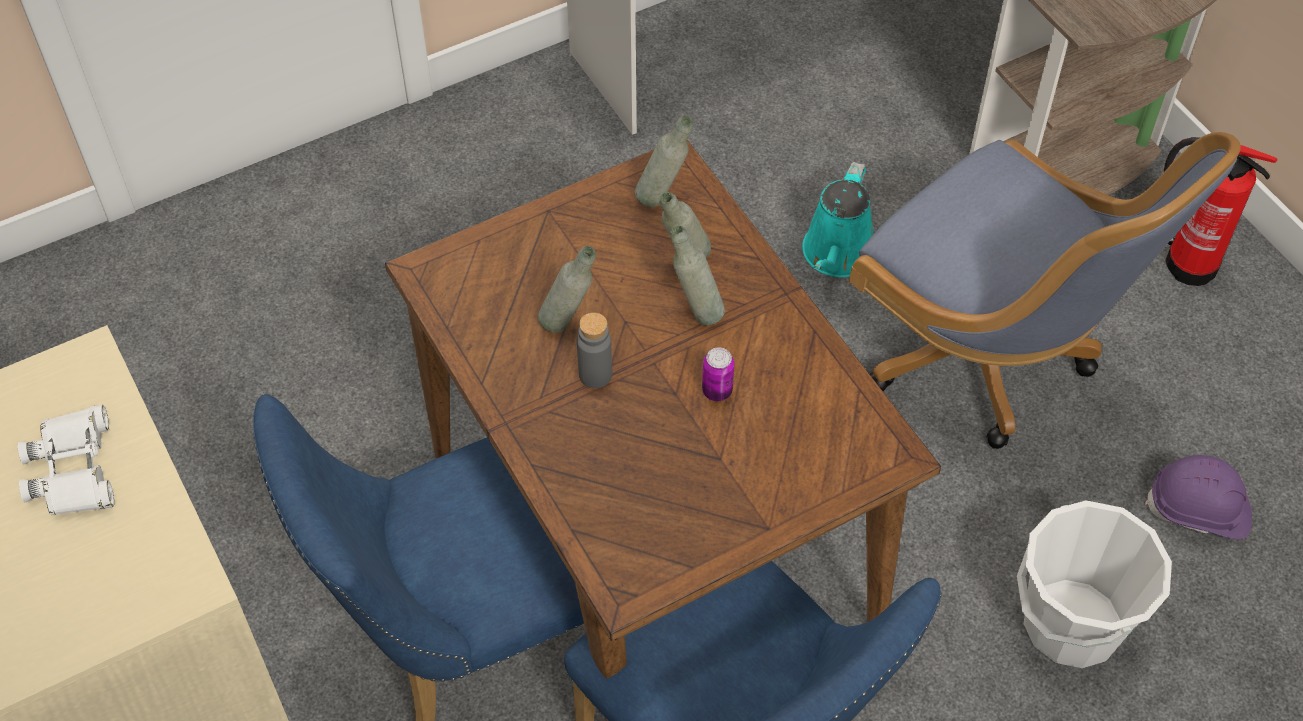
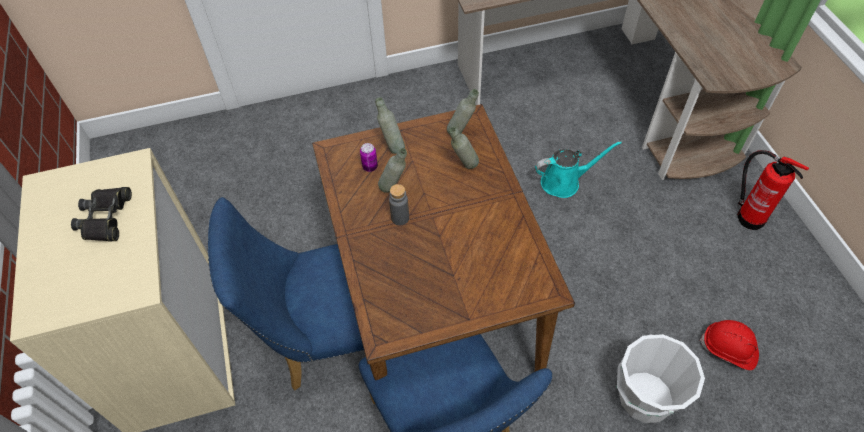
camera: 15 degrees right, 0 degrees up
(74, 469) = (105, 218): white binoculars -> black binoculars
(696, 312) = (462, 194): grey bottle -> grey bottle (392, 147)
(717, 391) = (462, 238): can -> can (370, 167)
(837, 255) = (564, 182): turquoise watering can -> turquoise watering can turned 135 degrees counterclockwise
(992, 365) = (632, 251): blue office chair -> none
(1199, 510) = (729, 349): purple hard hat -> red hard hat

